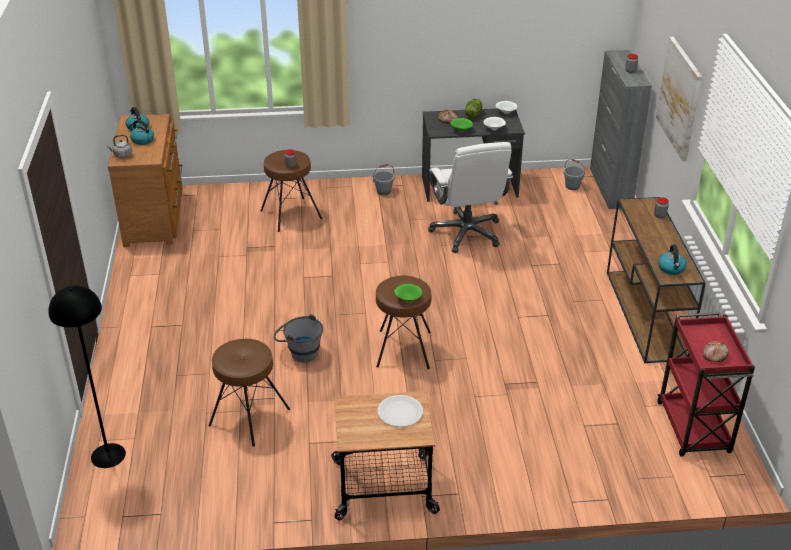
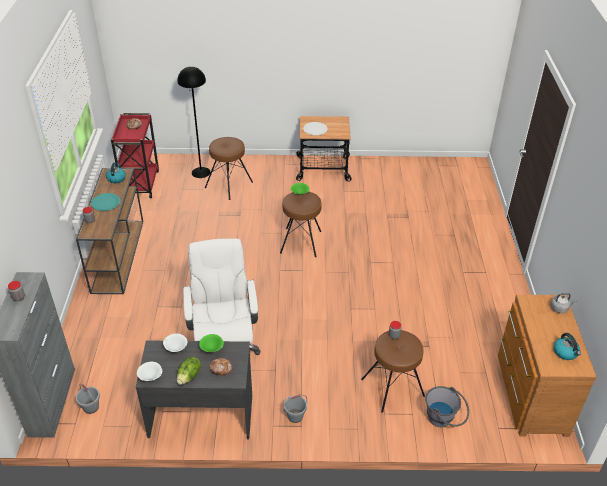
camera: 175 degrees left, 5 degrees up
(108, 455) = (478, 192): black floor lamp -> black floor lamp (201, 172)
(142, 140) = (550, 330): kettle -> none
(249, 417) = (401, 207): brown stool -> brown stool (229, 185)
(299, 352) = (373, 245): grey bucket -> grey bucket (444, 420)
(658, 236) = (105, 203): none -> turquoise plate
(679, 98) = (29, 206): picture -> none

